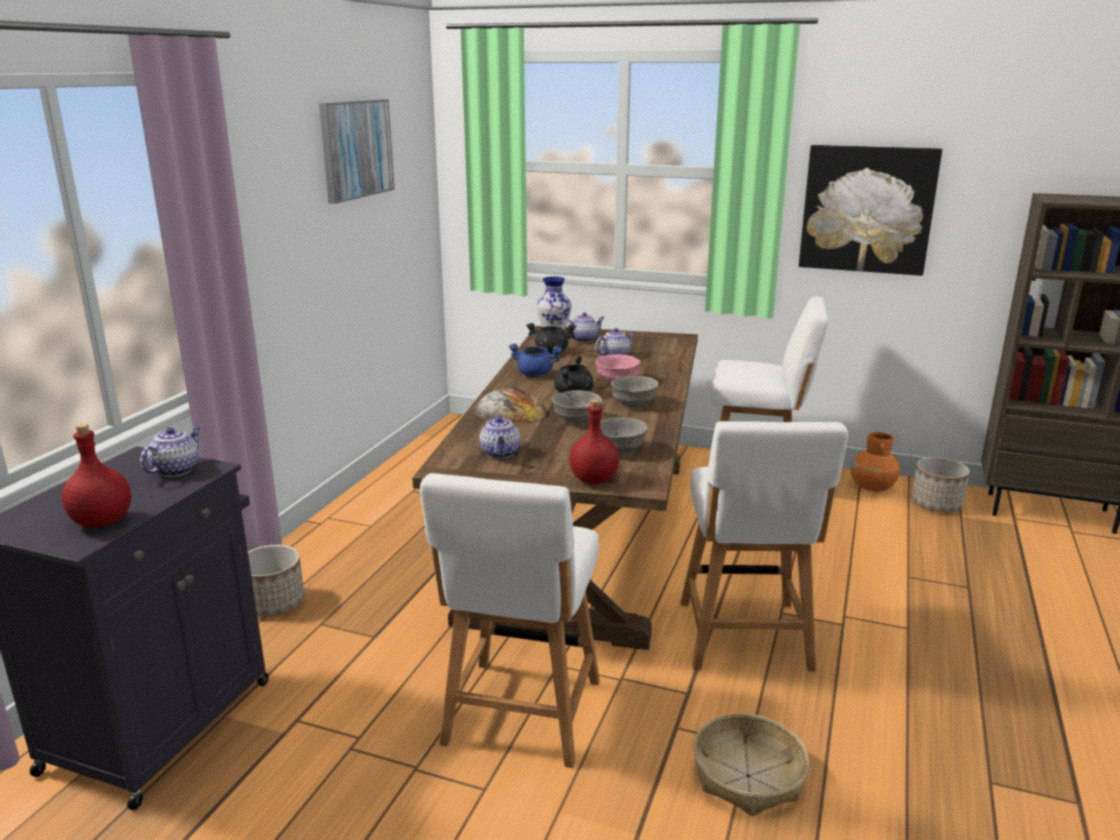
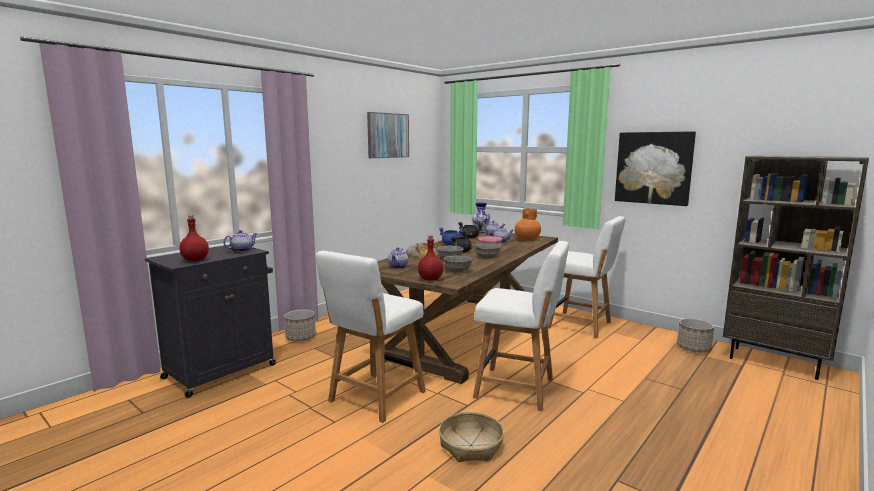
camera: 20 degrees right, 10 degrees down
(745, 640) = (519, 389): white chair -> white chair turned 90 degrees counterclockwise
(872, 487) = (656, 335): orange vase -> orange vase (527, 239)

